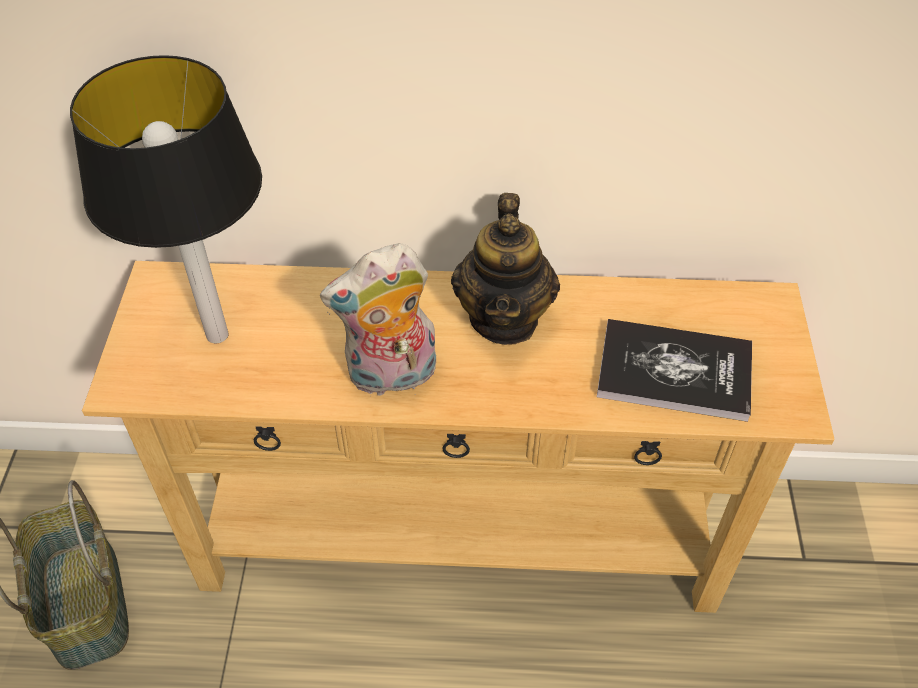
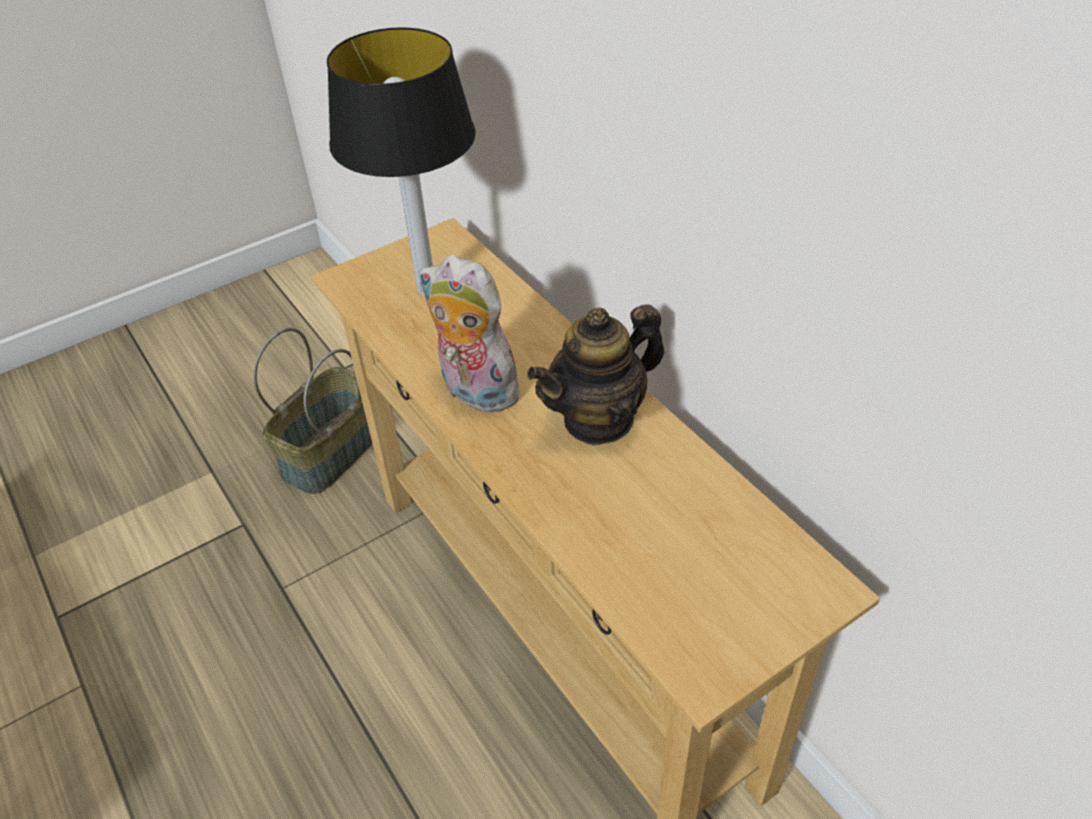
camera: 55 degrees right, 5 degrees down
(674, 371) = (657, 558): book -> none

